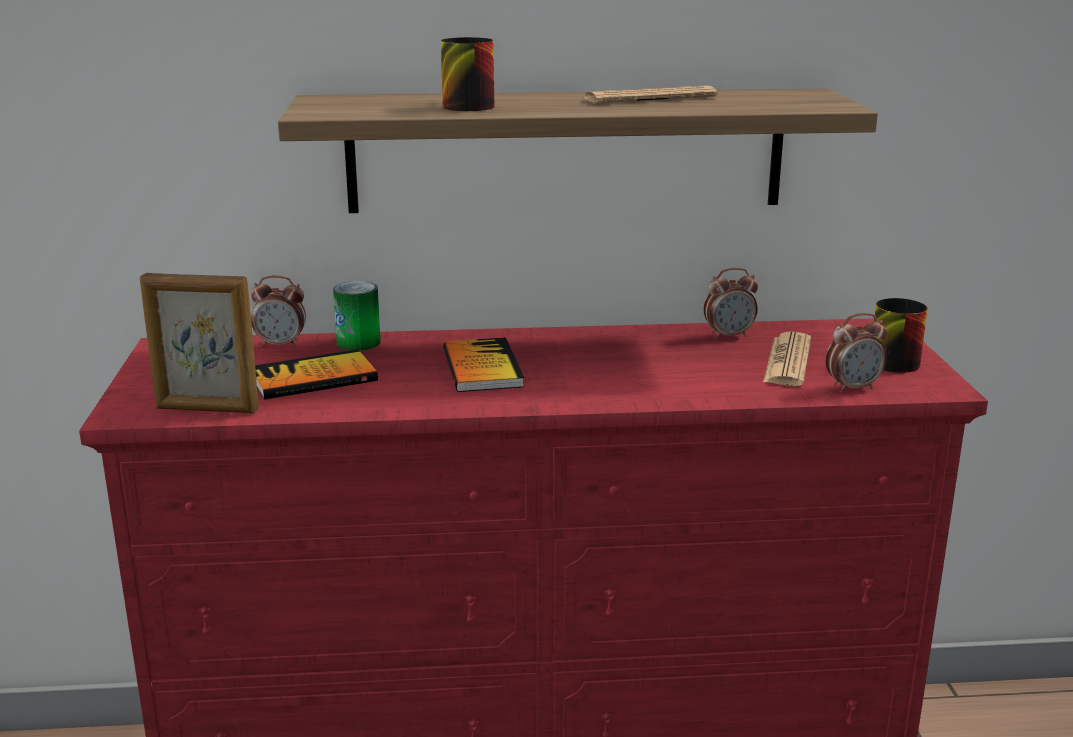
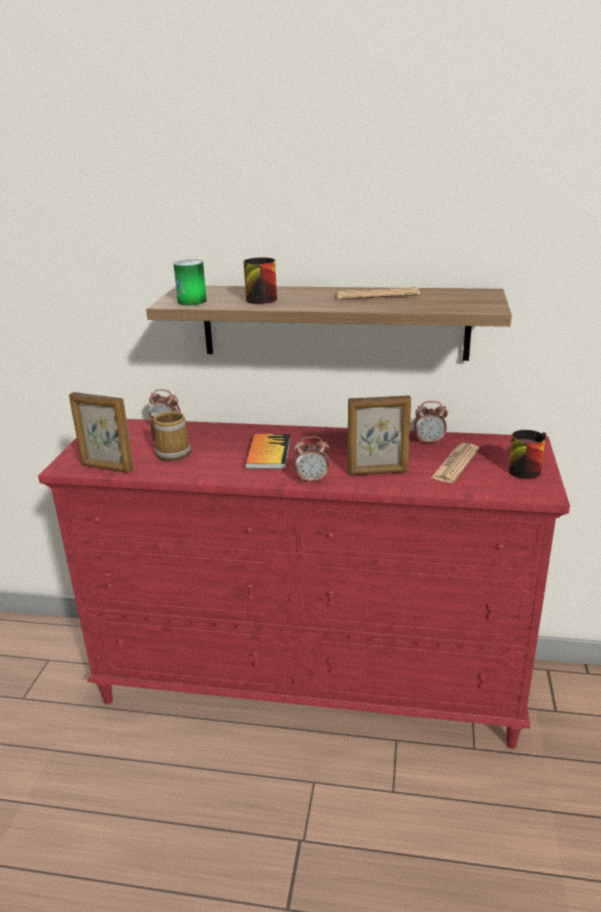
camera: 15 degrees right, 5 degrees up
(313, 378) = (172, 452): book -> mug
(358, 342) = (209, 429): can -> can (192, 301)
(677, 381) = (378, 472): none -> picture frame
(853, 388) = (485, 488): alarm clock -> alarm clock (312, 480)

